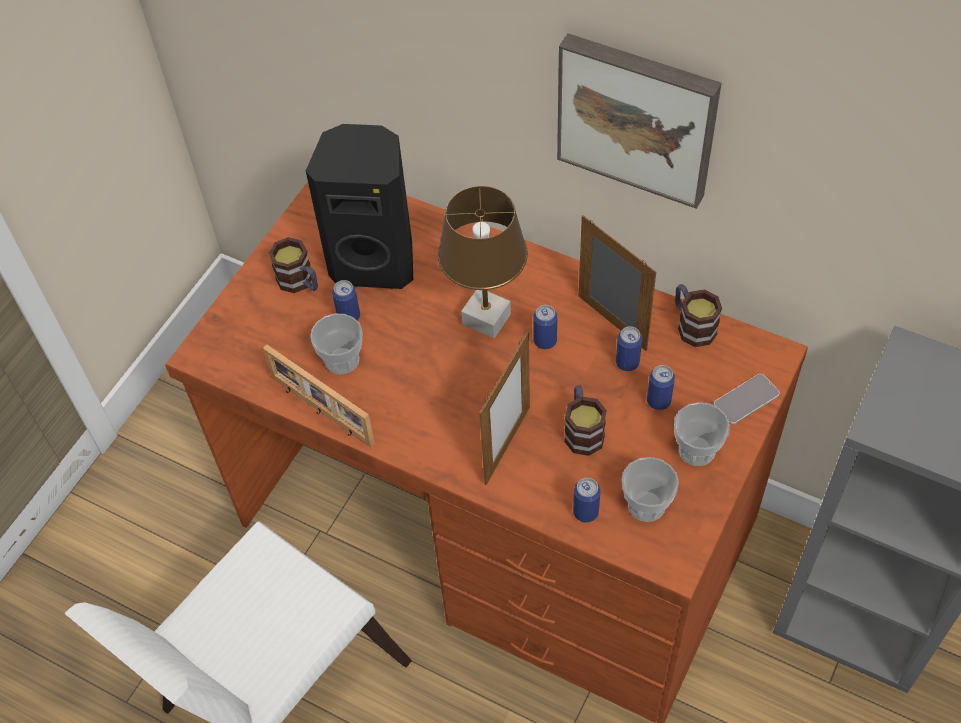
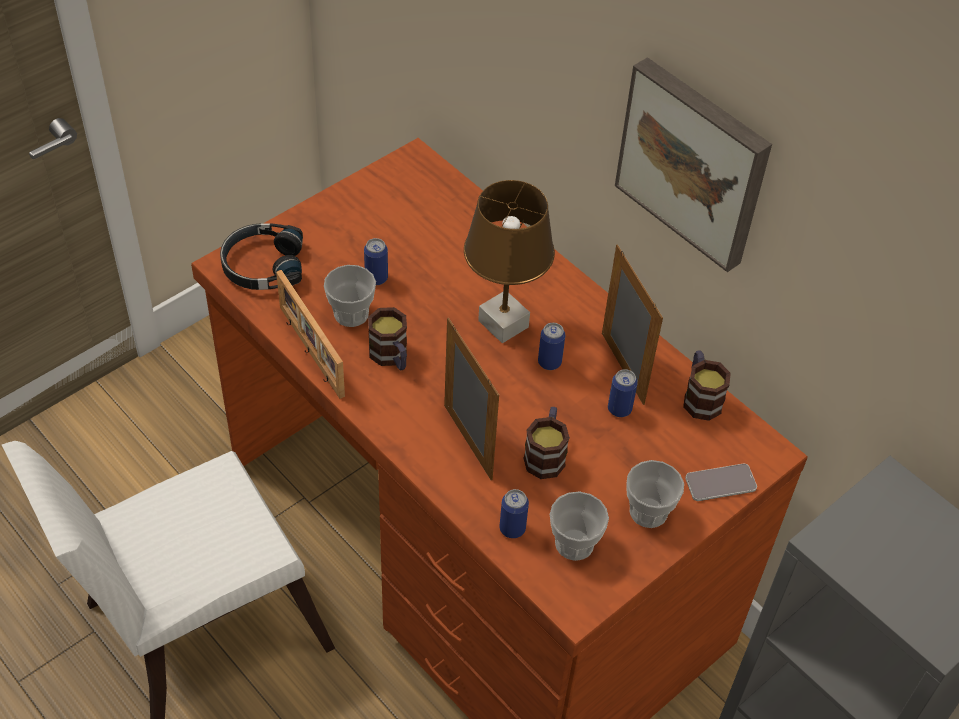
camera: 15 degrees right, 5 degrees down
(235, 342) = (262, 265): none -> black headphones
(300, 282) = (346, 234): mug -> mug (391, 357)
(375, 261) = (424, 238): black speaker -> none
(507, 445) = (467, 442): picture frame -> picture frame turned 75 degrees counterclockwise
(658, 401) = (633, 454): can -> none

